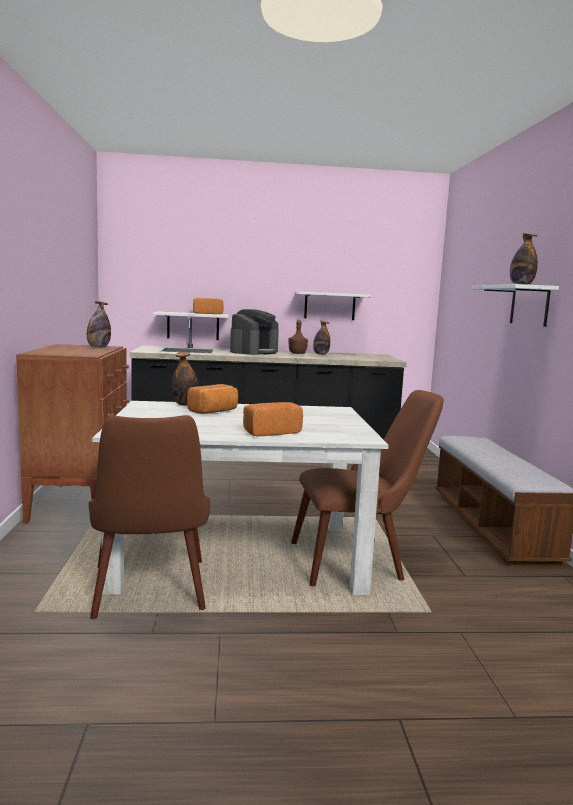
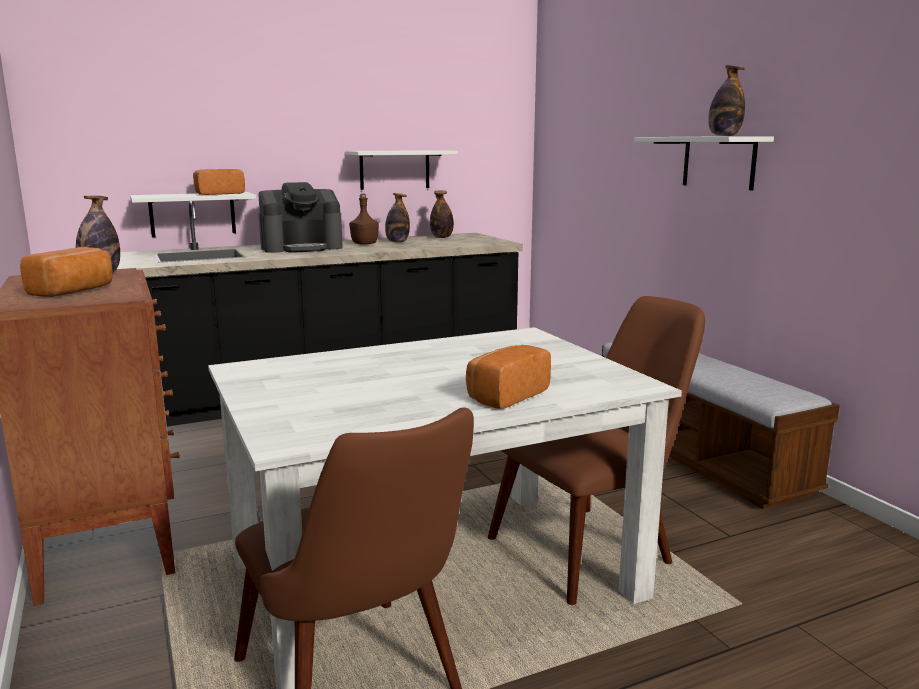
camera: 20 degrees left, 5 degrees up
(185, 404) = (307, 360): bottle -> bottle (442, 237)
(214, 411) = (369, 367): bread -> bread (74, 291)
(254, 352) = (302, 247): coffee machine -> coffee machine turned 60 degrees clockwise

